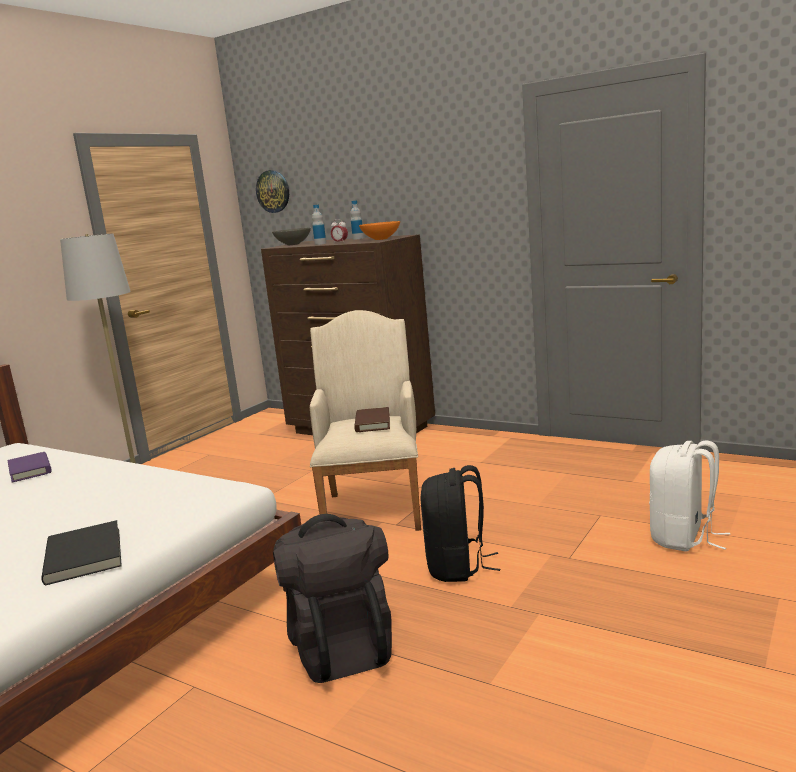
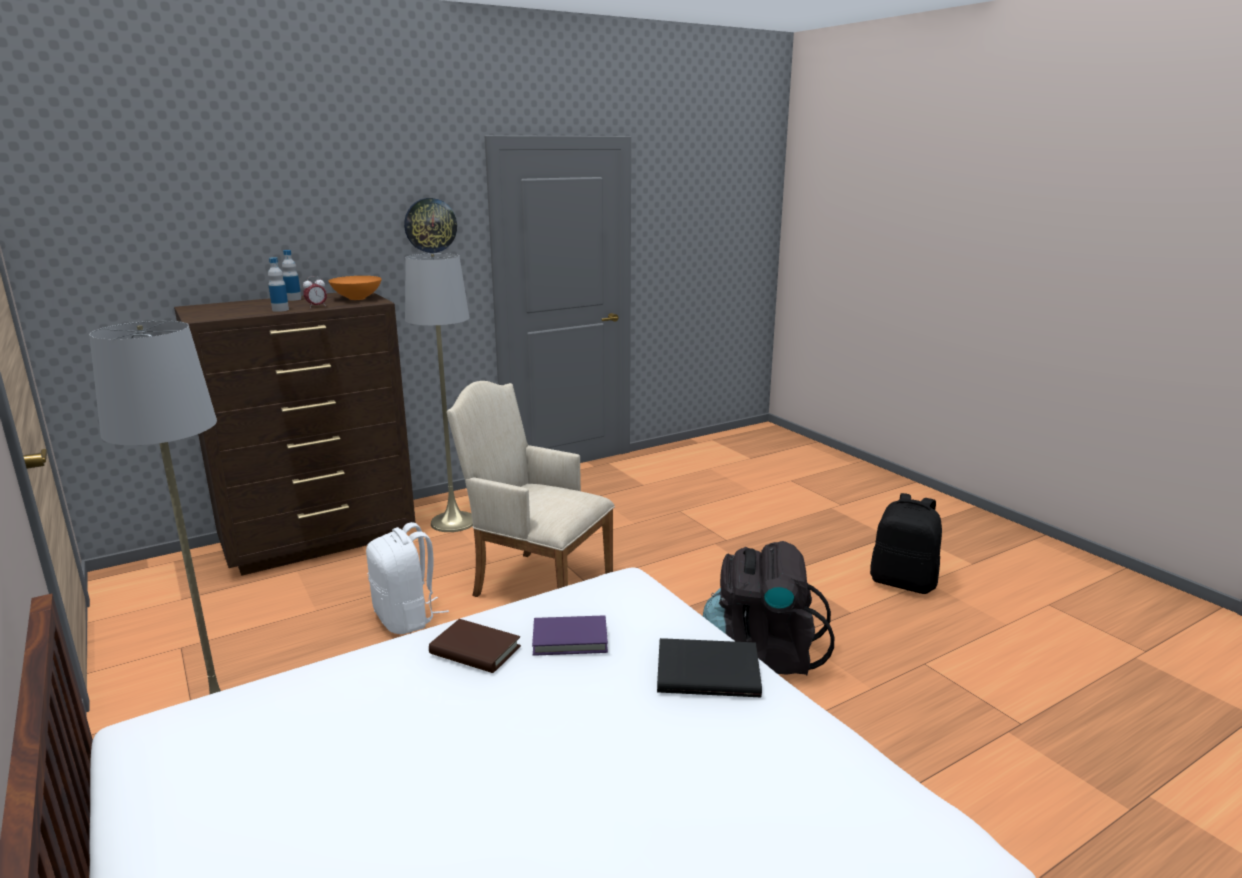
camera: 65 degrees left, 5 degrees up
(30, 470) = (330, 706): purple book -> purple book (570, 639)
(273, 191) = (97, 233): wall clock -> wall clock (430, 225)
(292, 244) = (210, 313): grey bowl -> none
(372, 423) = (546, 493): brown book -> brown book (475, 650)
(437, 449) = (453, 522): none -> grey floor lamp
(458, 567) = (693, 579): black backpack -> black backpack (903, 582)
(683, 538) = (741, 502): white backpack -> white backpack (406, 618)

